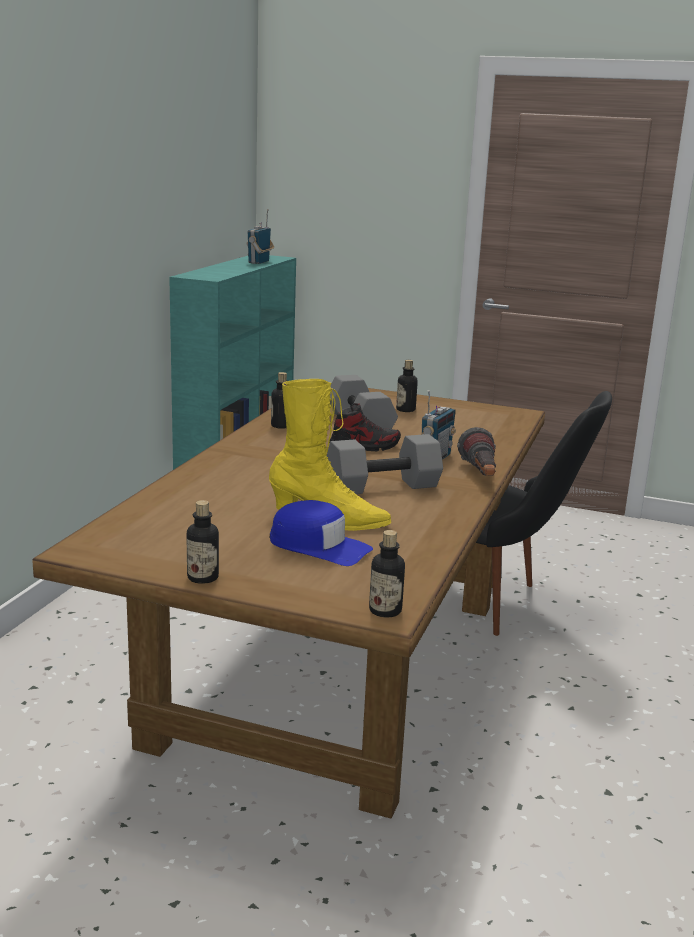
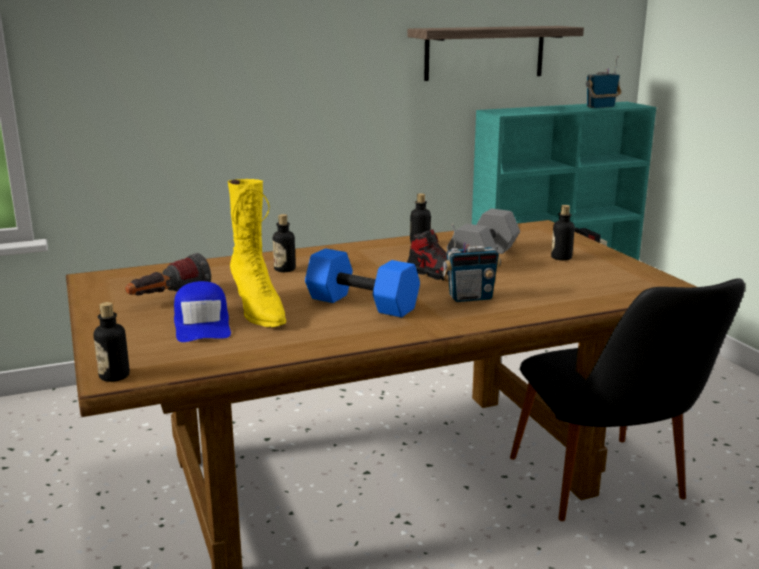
camera: 50 degrees right, 0 degrees up
(169, 212) = (484, 52): none -> shelf
(203, 577) = (95, 314): bottle -> bottle (284, 269)
(383, 486) = (364, 303): grey dumbbell -> blue dumbbell
(480, 475) = (466, 322): flashlight -> flashlight (168, 298)

